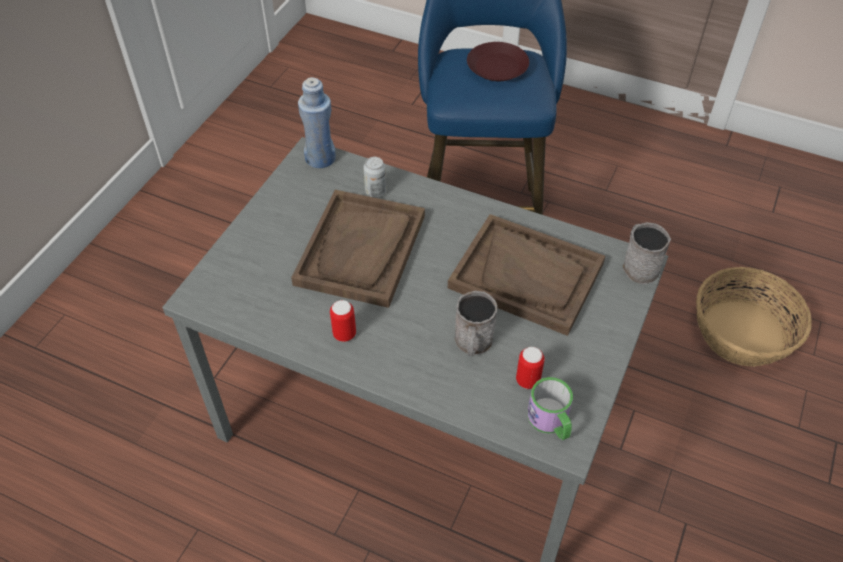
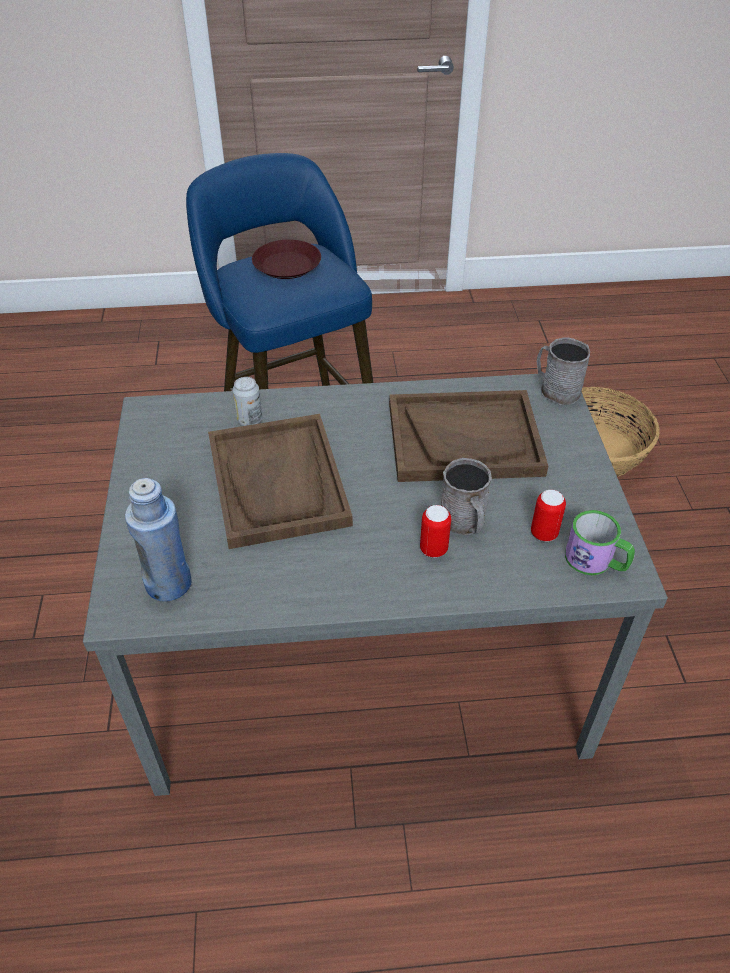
camera: 30 degrees left, 5 degrees down
(320, 158) = (162, 410): blue bottle -> blue bottle (169, 584)
(344, 334) = (326, 573): can -> can (433, 549)

